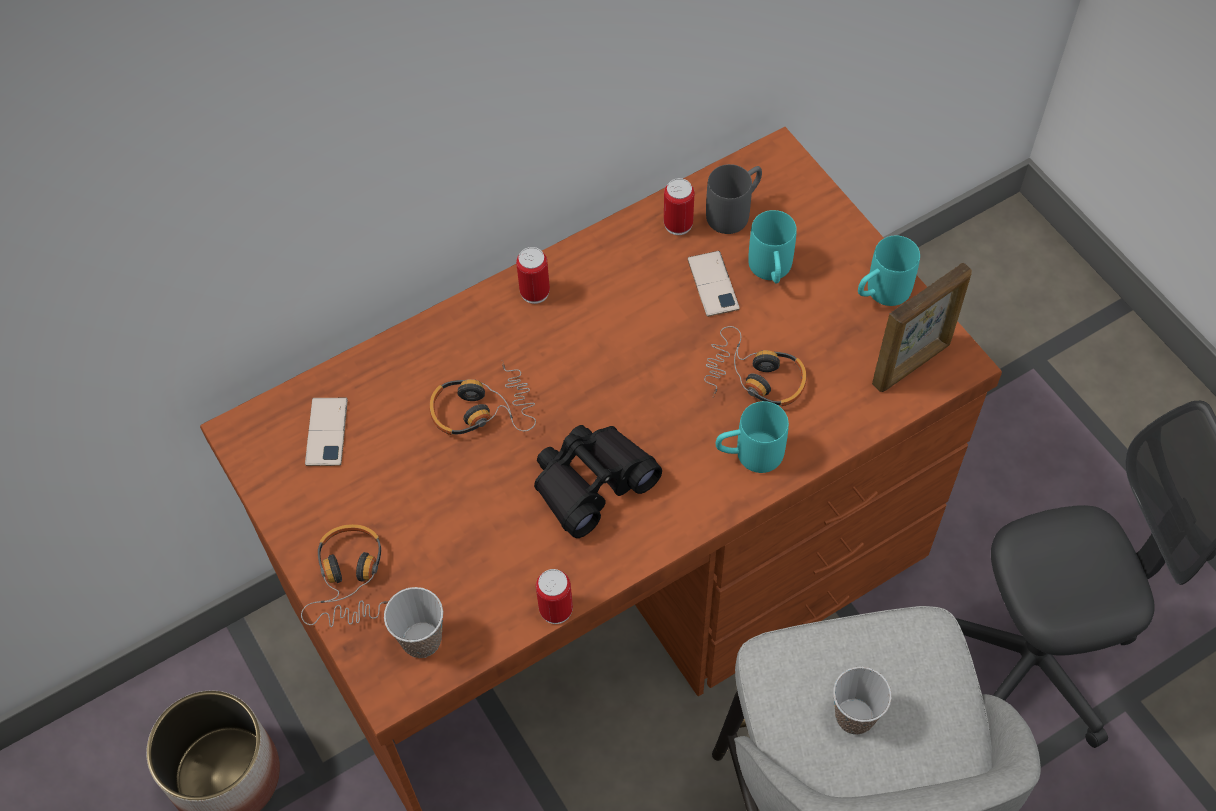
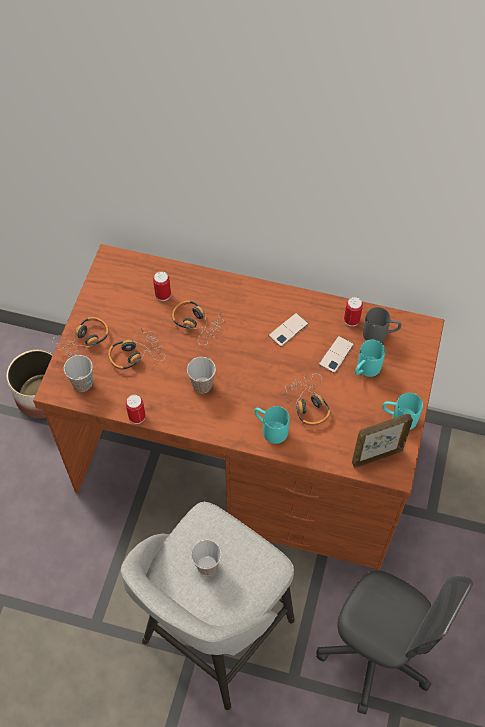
camera: 45 degrees right, 0 degrees up
(326, 432) = (136, 283): phone -> phone (288, 330)
(447, 529) = (135, 354): none -> headphones
(534, 292) = (266, 298): can -> can (163, 295)
(592, 482) = (202, 385): black binoculars -> cup
(912, 364) = (376, 456): picture frame -> picture frame turned 150 degrees clockwise

